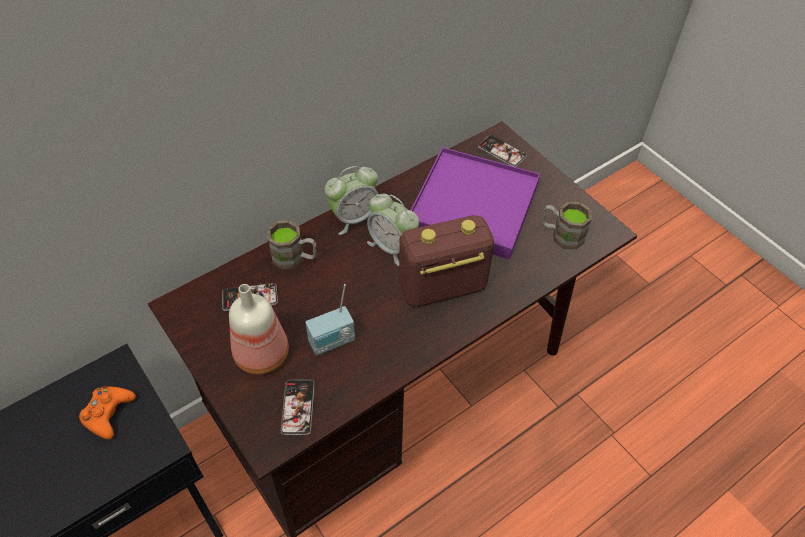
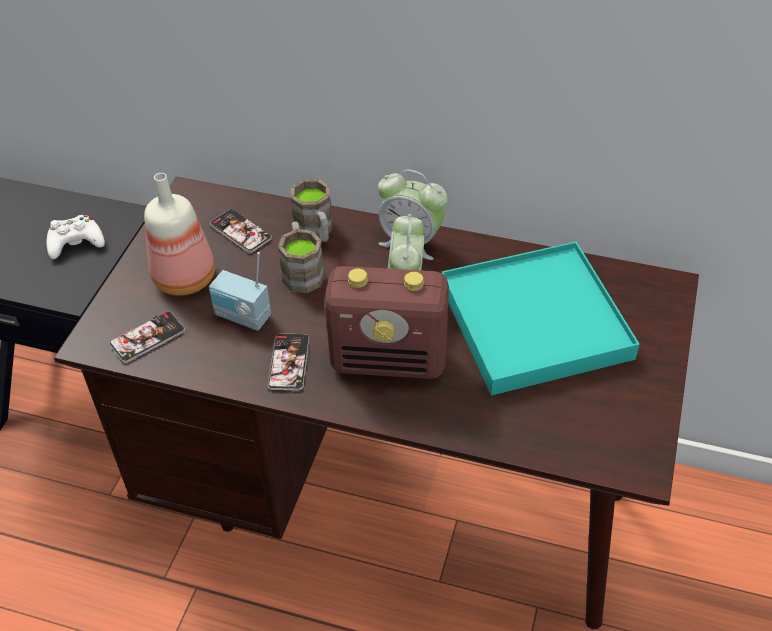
camera: 55 degrees right, 5 degrees down
(108, 414) = (76, 242): orange game controller -> white game controller
(441, 288) = (390, 360): radio -> radio turned 150 degrees clockwise
(473, 206) = (535, 322): purple tray -> turquoise tray
(502, 152) = (648, 300): phone -> phone (289, 362)
(561, 235) = (582, 423): brown mug -> brown mug (302, 271)

